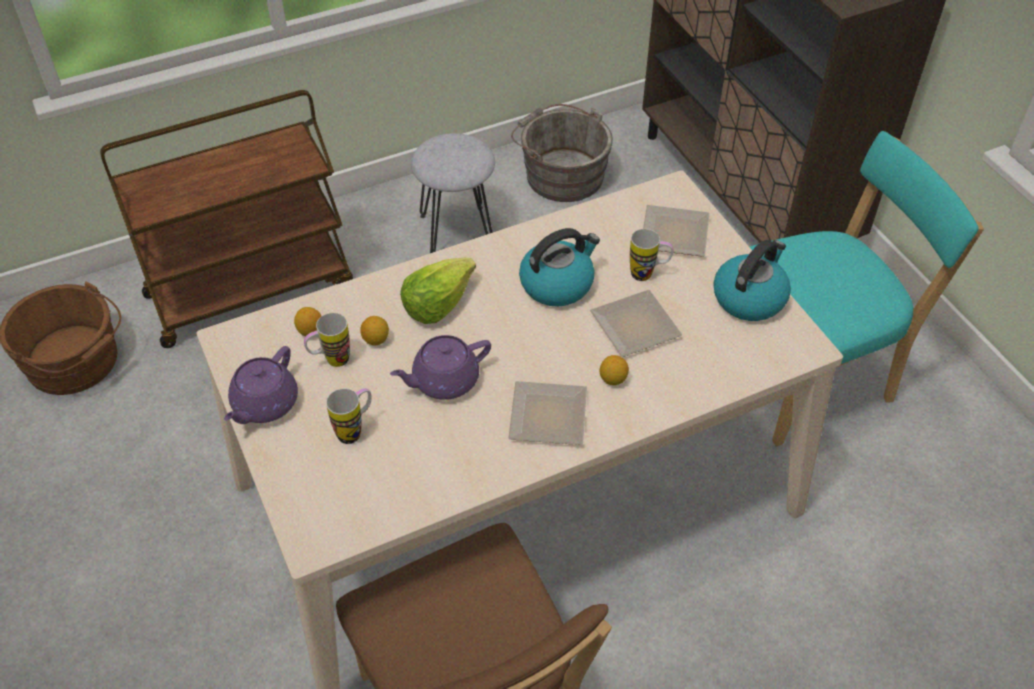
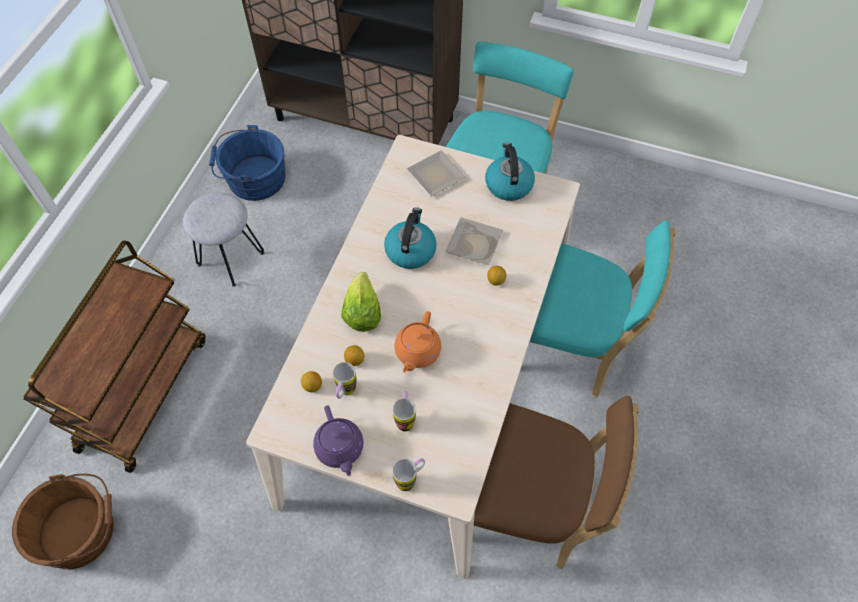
camera: 45 degrees left, 10 degrees up
(444, 380) = (417, 352): purple teapot -> orange teapot
(545, 414) = (486, 326): plate -> none
(561, 174) = (253, 178): grey bucket -> blue bucket
(648, 274) = (448, 209): mug -> mug (410, 479)
(719, 595) = (567, 346): none -> turquoise chair

